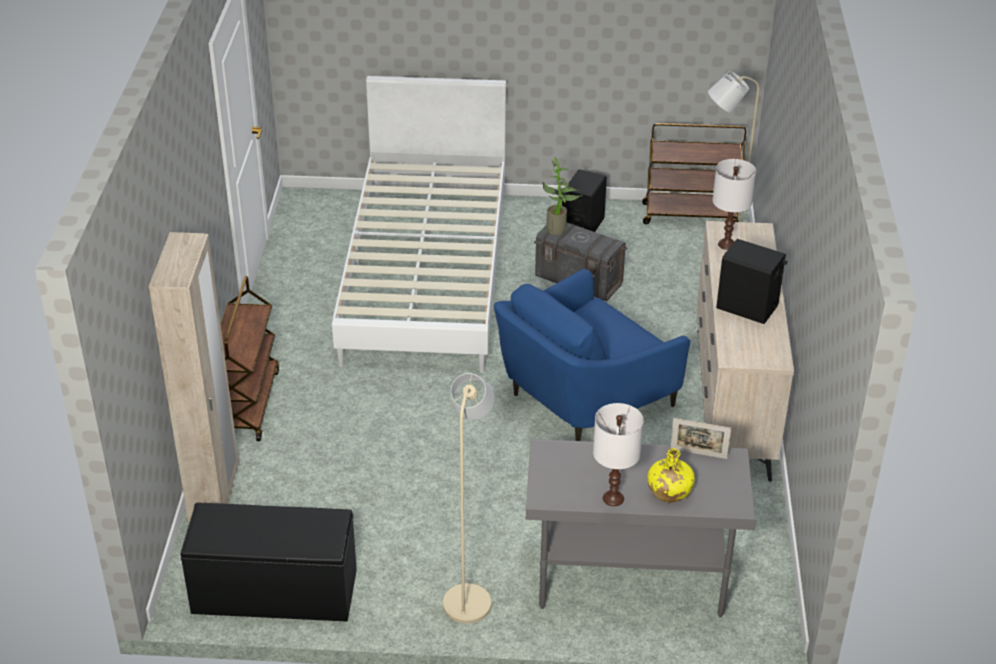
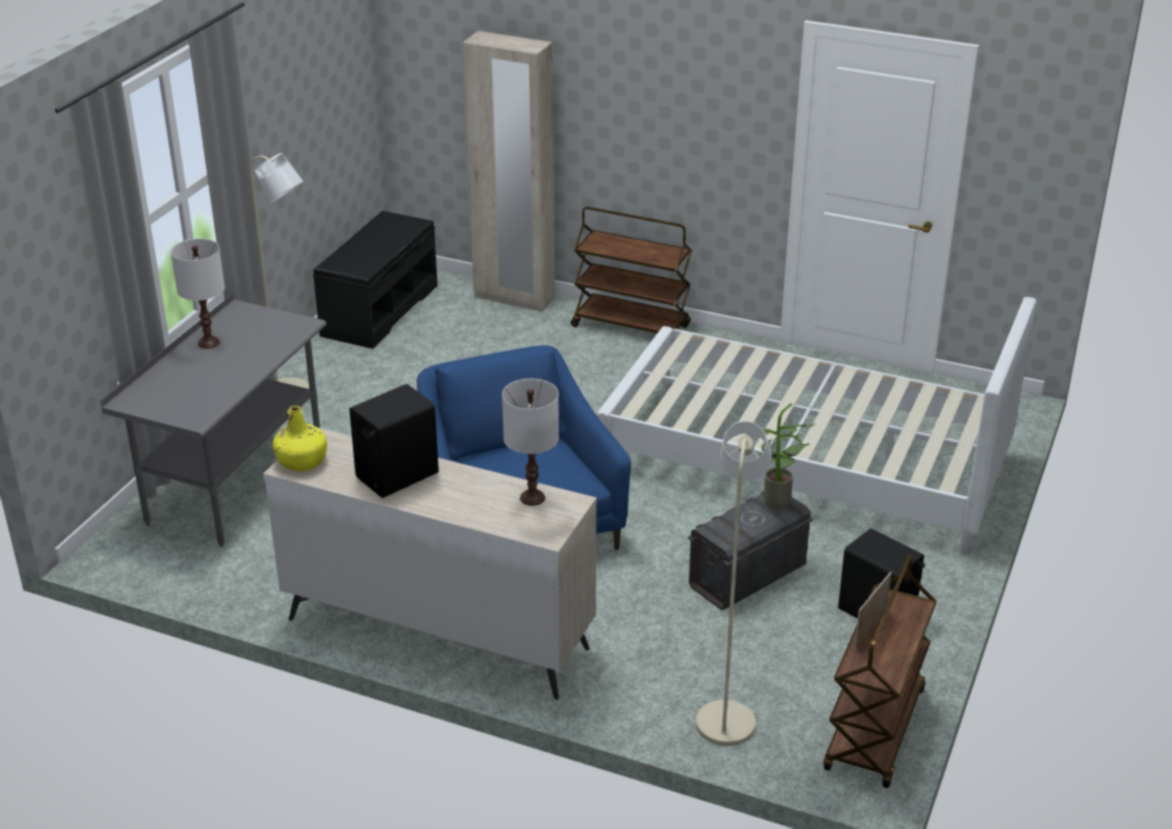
camera: 110 degrees right, 5 degrees down
(669, 491) = (188, 373): yellow bottle -> yellow bottle (302, 461)
(698, 453) = (219, 401): picture frame -> picture frame (870, 630)

